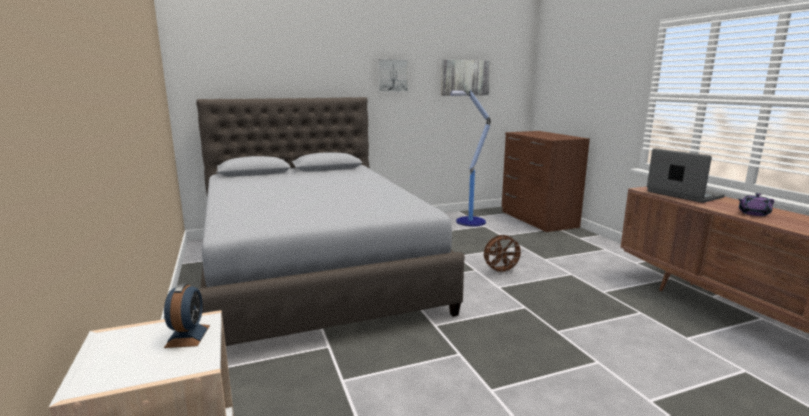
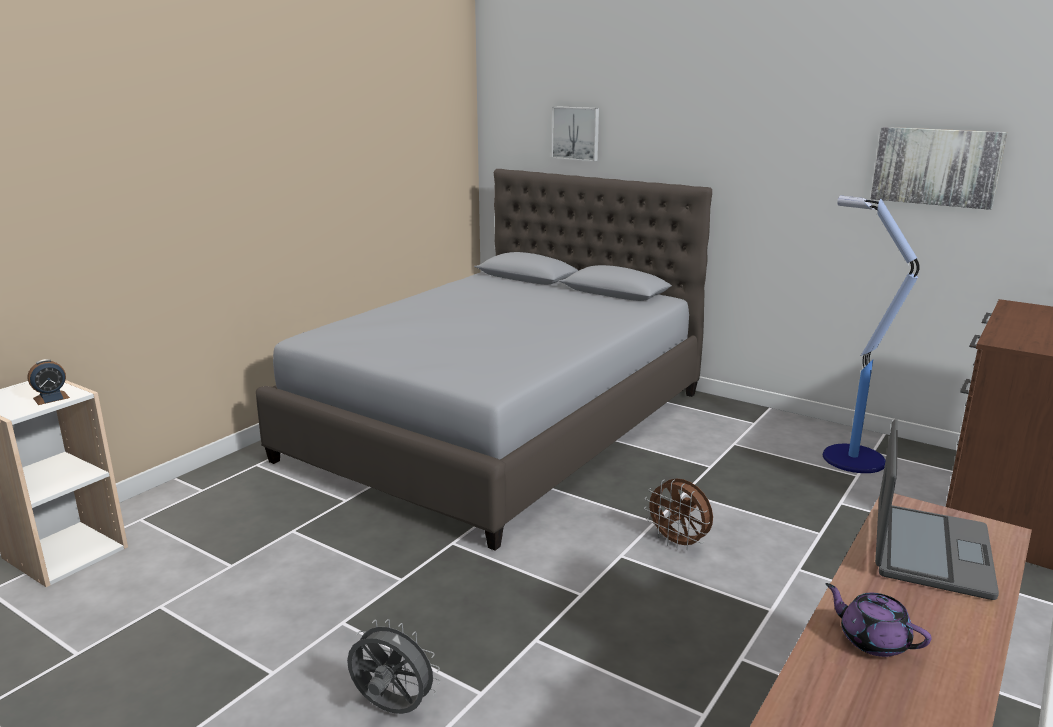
camera: 55 degrees right, 5 degrees up
(392, 75) = (773, 152): picture -> picture (576, 133)
(599, 396) = (392, 709): none -> grey fan

